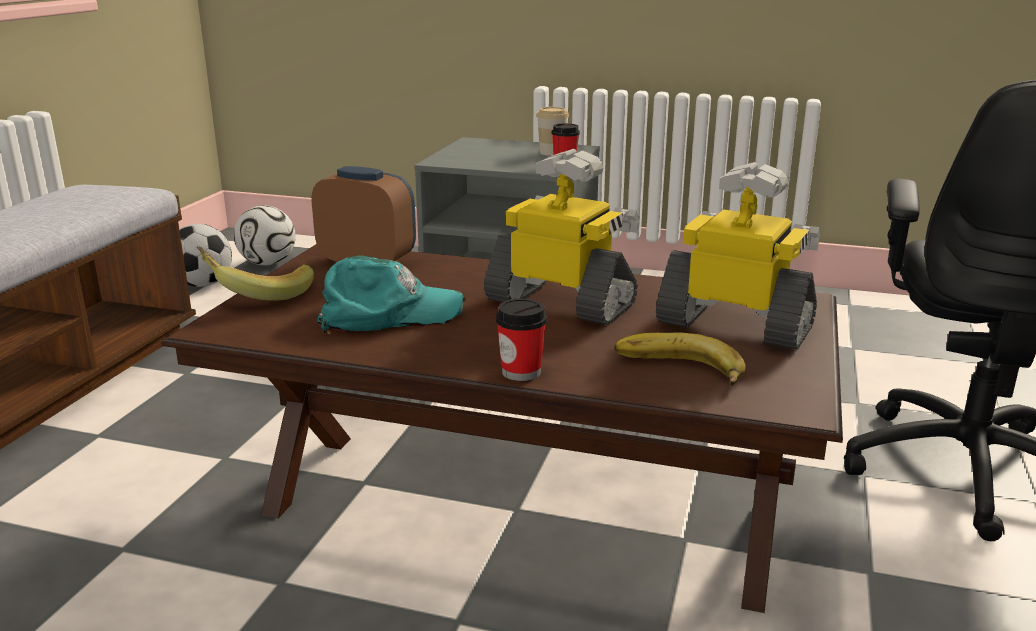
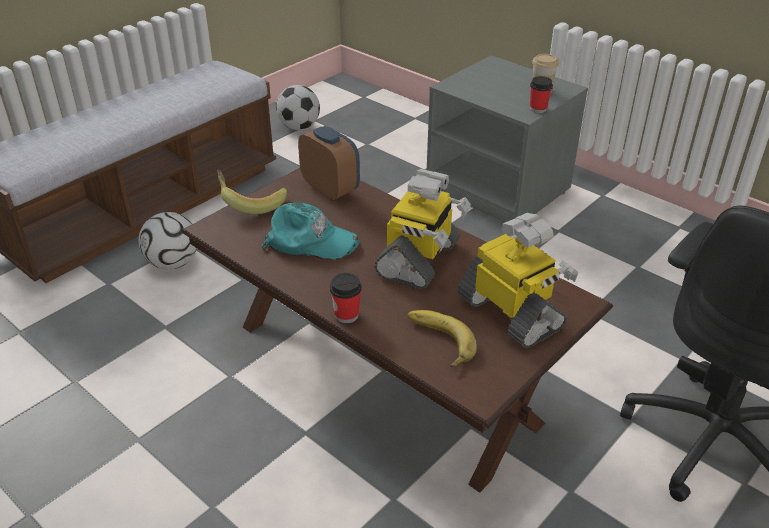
camera: 25 degrees right, 15 degrees up
(267, 263) = (349, 115): football -> football (172, 263)
(563, 302) = (419, 260): toy robot -> toy robot turned 60 degrees clockwise

